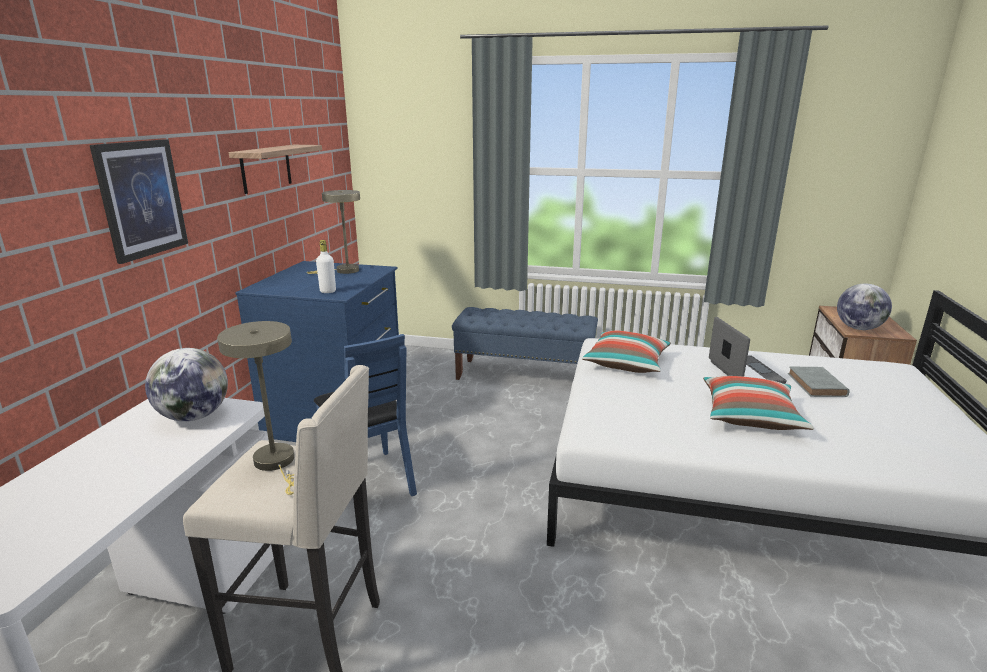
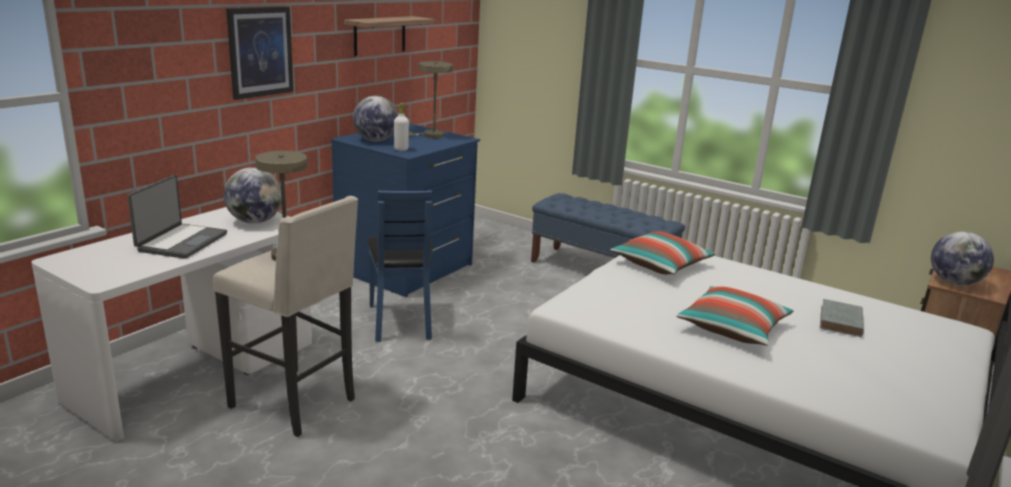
camera: 20 degrees right, 0 degrees up
(290, 286) = (375, 140): none -> globe
(743, 372) = (773, 296): laptop -> laptop (181, 242)

